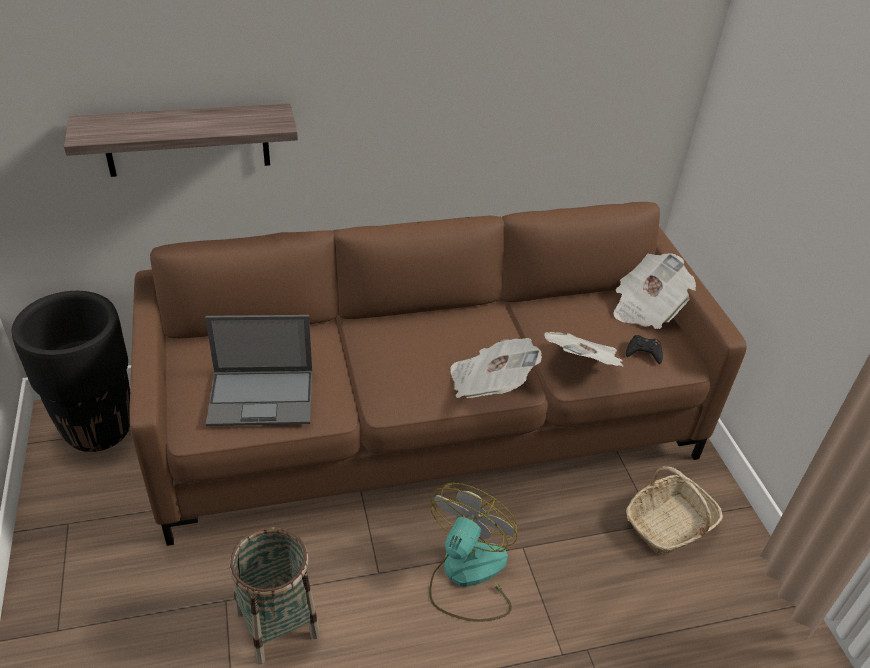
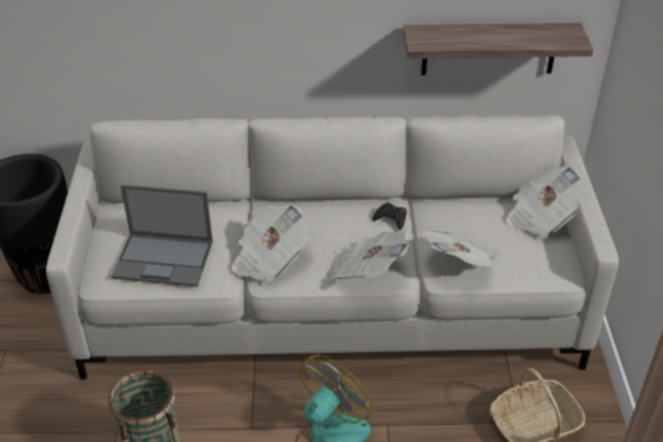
camera: 15 degrees right, 0 degrees up
(187, 140) = (127, 33): shelf -> shelf (489, 49)
(380, 383) = (269, 259): none -> newspaper
(428, 426) = (331, 307): brown sofa -> grey sofa
(644, 352) = (523, 258): black game controller -> black game controller (391, 218)

